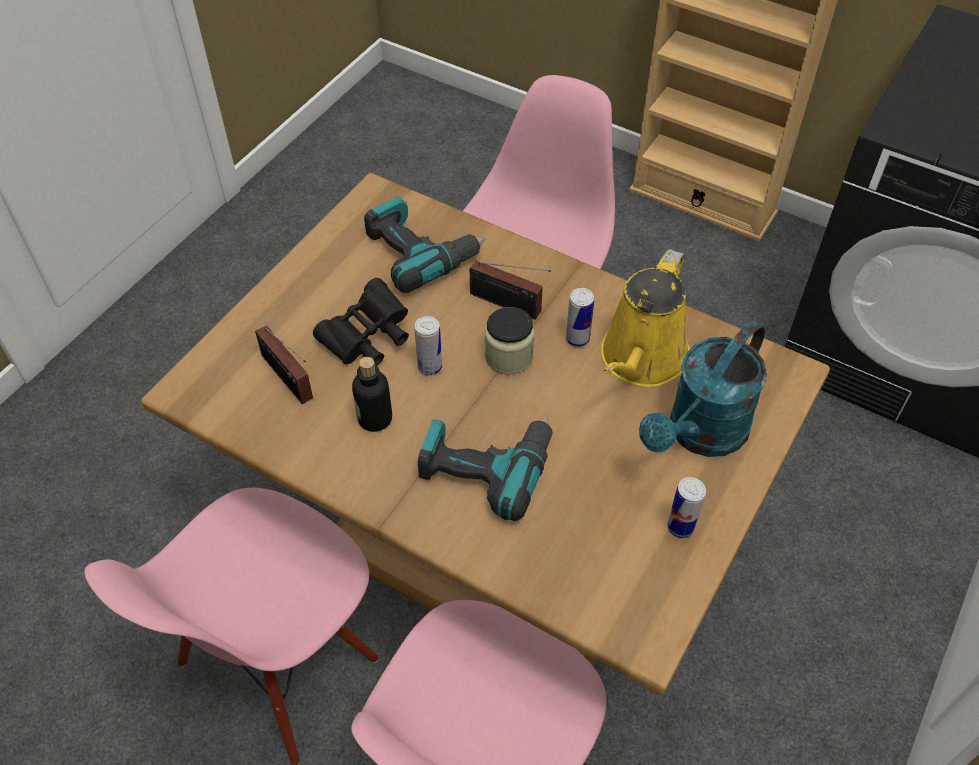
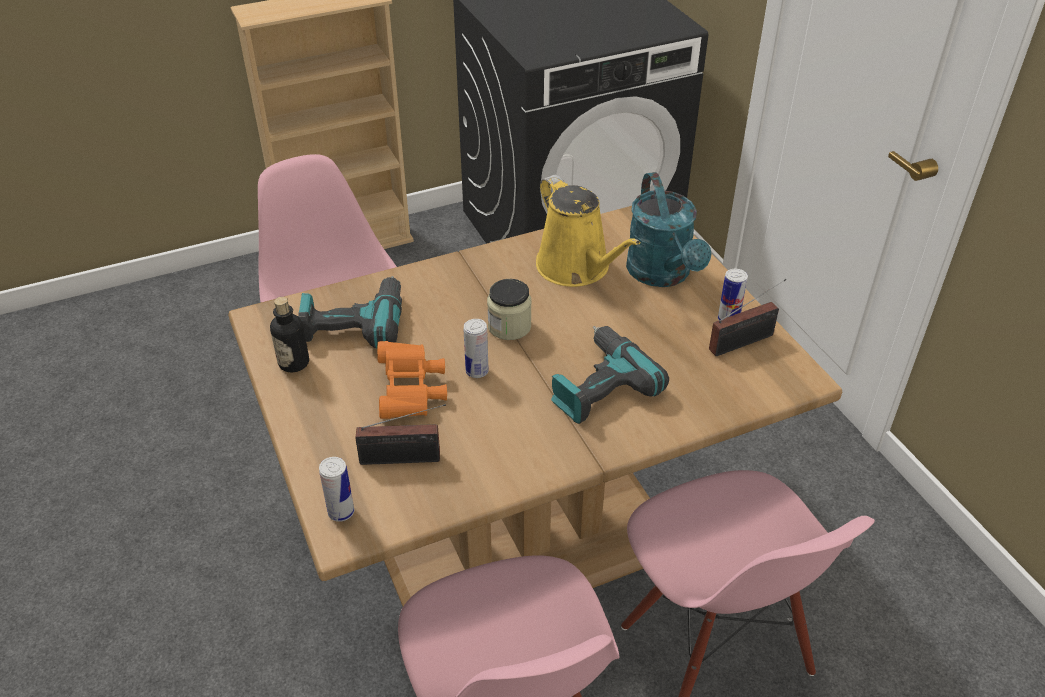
camera: 55 degrees left, 10 degrees down
(367, 339) = (411, 392): black binoculars -> orange binoculars
(375, 419) = (497, 424): bottle -> bottle (294, 363)
(508, 305) = (460, 303): radio -> radio (745, 341)
(577, 339) = (528, 287): can -> can (341, 512)

